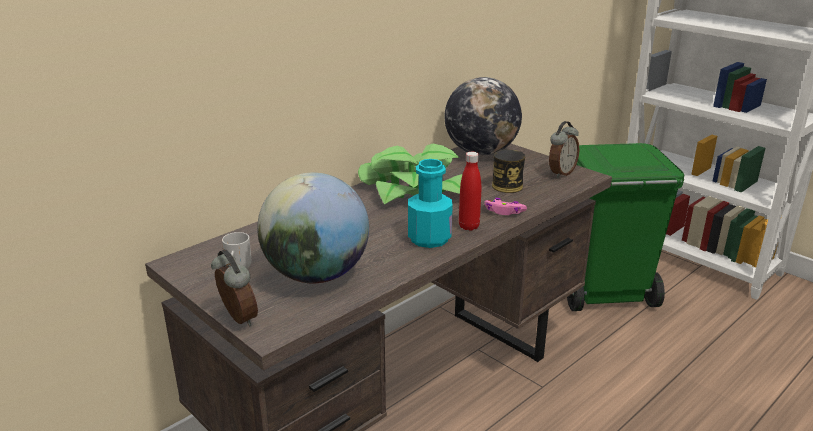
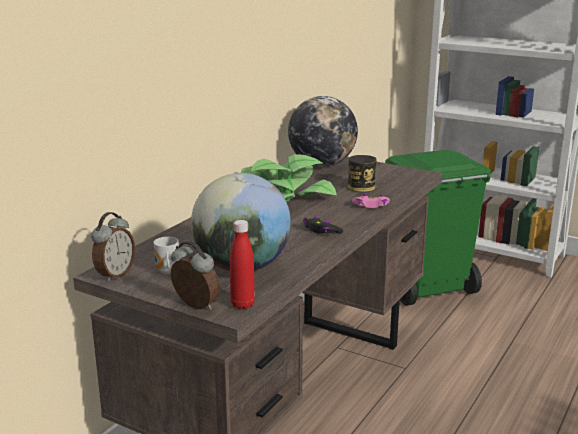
camera: 15 degrees left, 5 degrees down
(429, 238) = (321, 231): turquoise bottle -> black game controller
(469, 226) = (348, 219): red bottle -> red bottle (242, 304)
(561, 173) = (399, 174): alarm clock -> alarm clock (114, 274)

